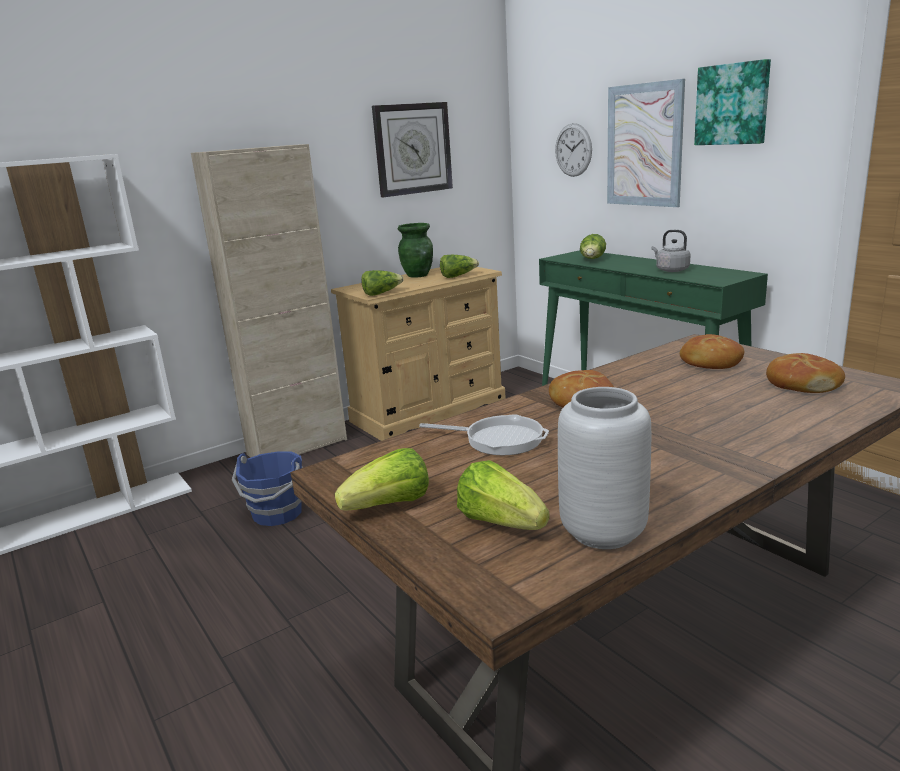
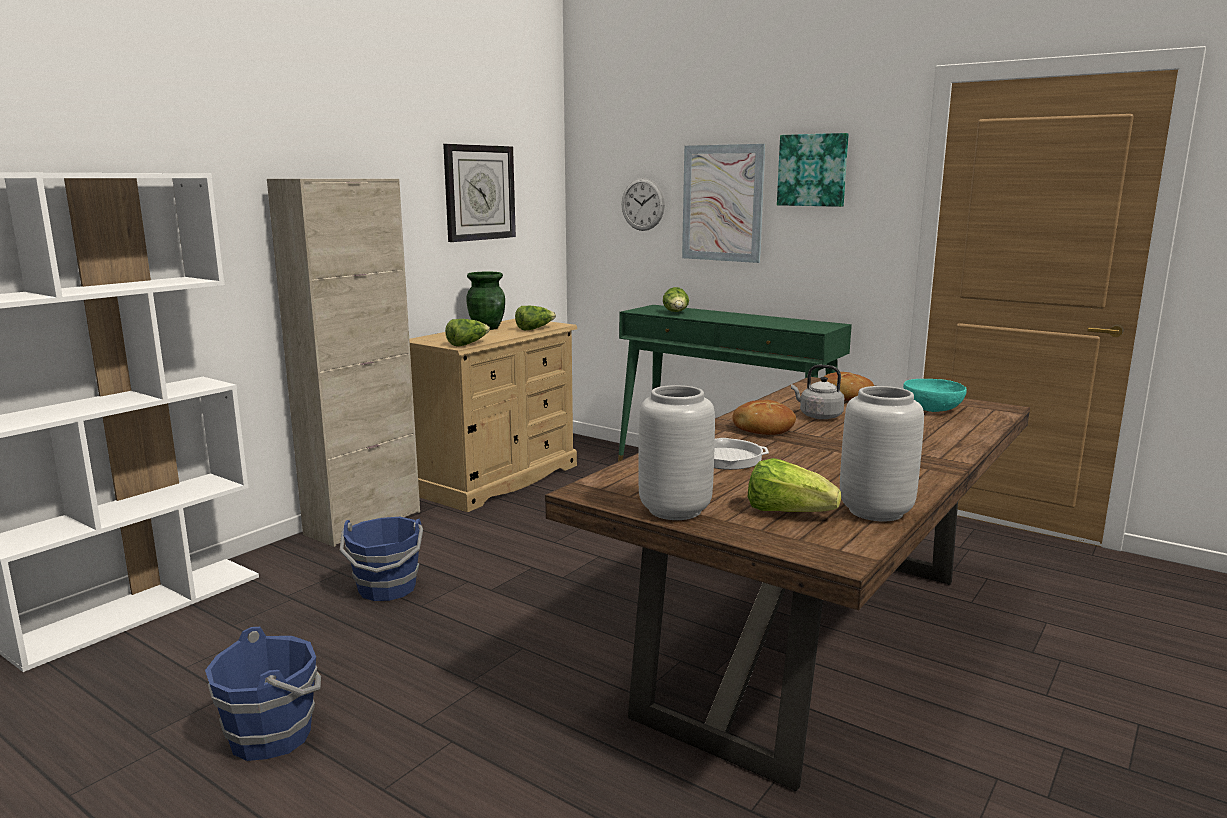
camera: 20 degrees left, 5 degrees down
(109, 647) = (273, 735): none -> blue bucket
(390, 506) = (676, 510): lettuce -> grey vase
(670, 270) = (763, 321): grey kettle -> grey kettle (818, 416)
(802, 384) = (932, 409): bread -> turquoise bowl

